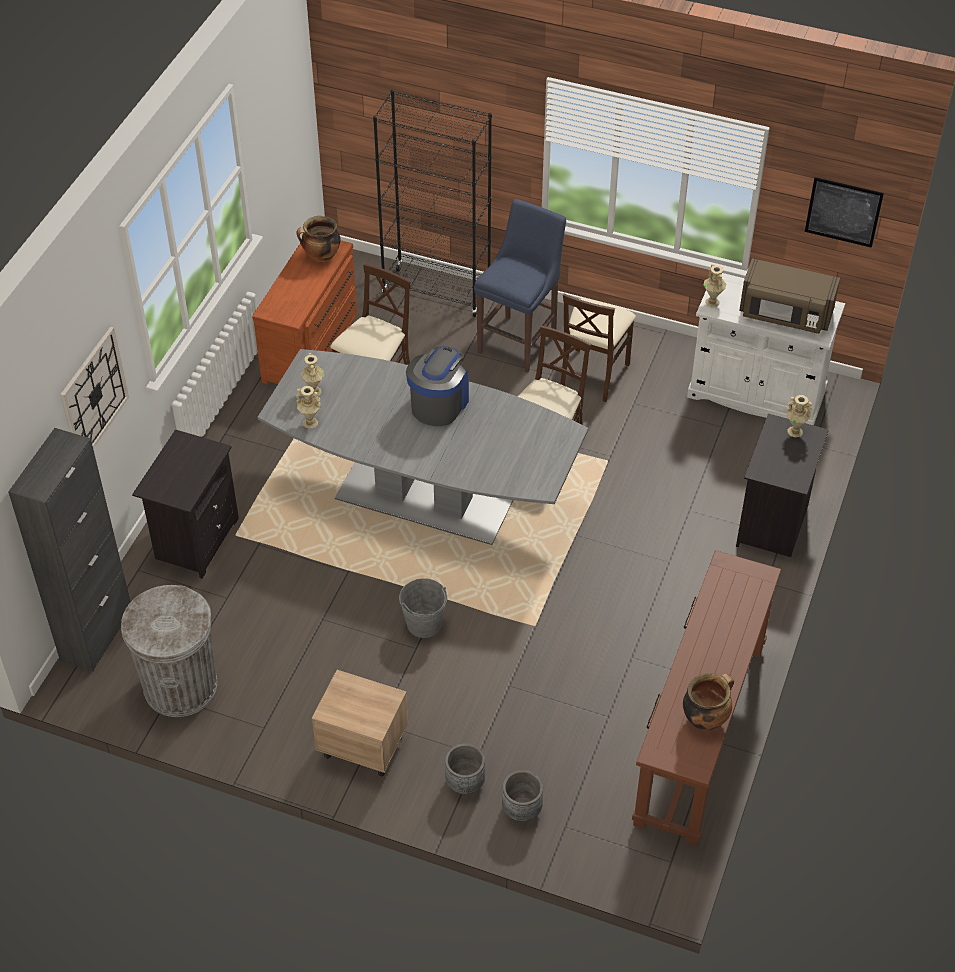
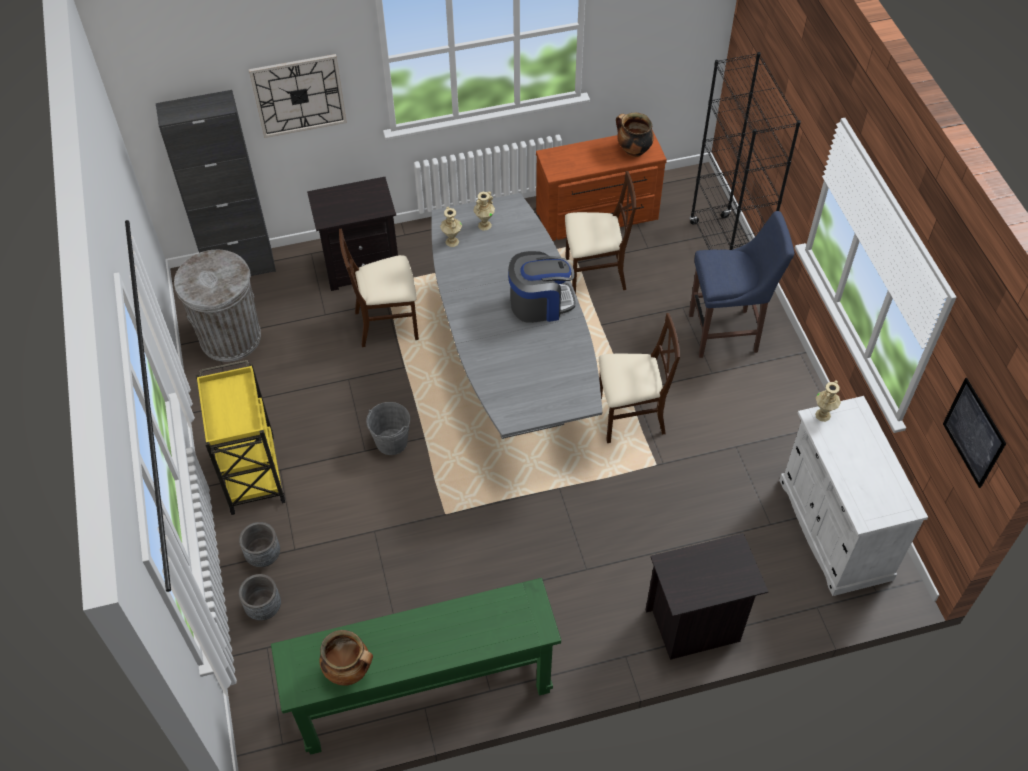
camera: 55 degrees right, 5 degrees up
(362, 746) = (252, 472): beige nightstand -> yellow cart
(593, 374) = (740, 401): beige chair -> beige chair (387, 323)
(699, 733) = (424, 693): brown console table -> green console table
(785, 315) = (863, 477): brown microwave -> none
(795, 431) = (740, 566): beige vase -> none

